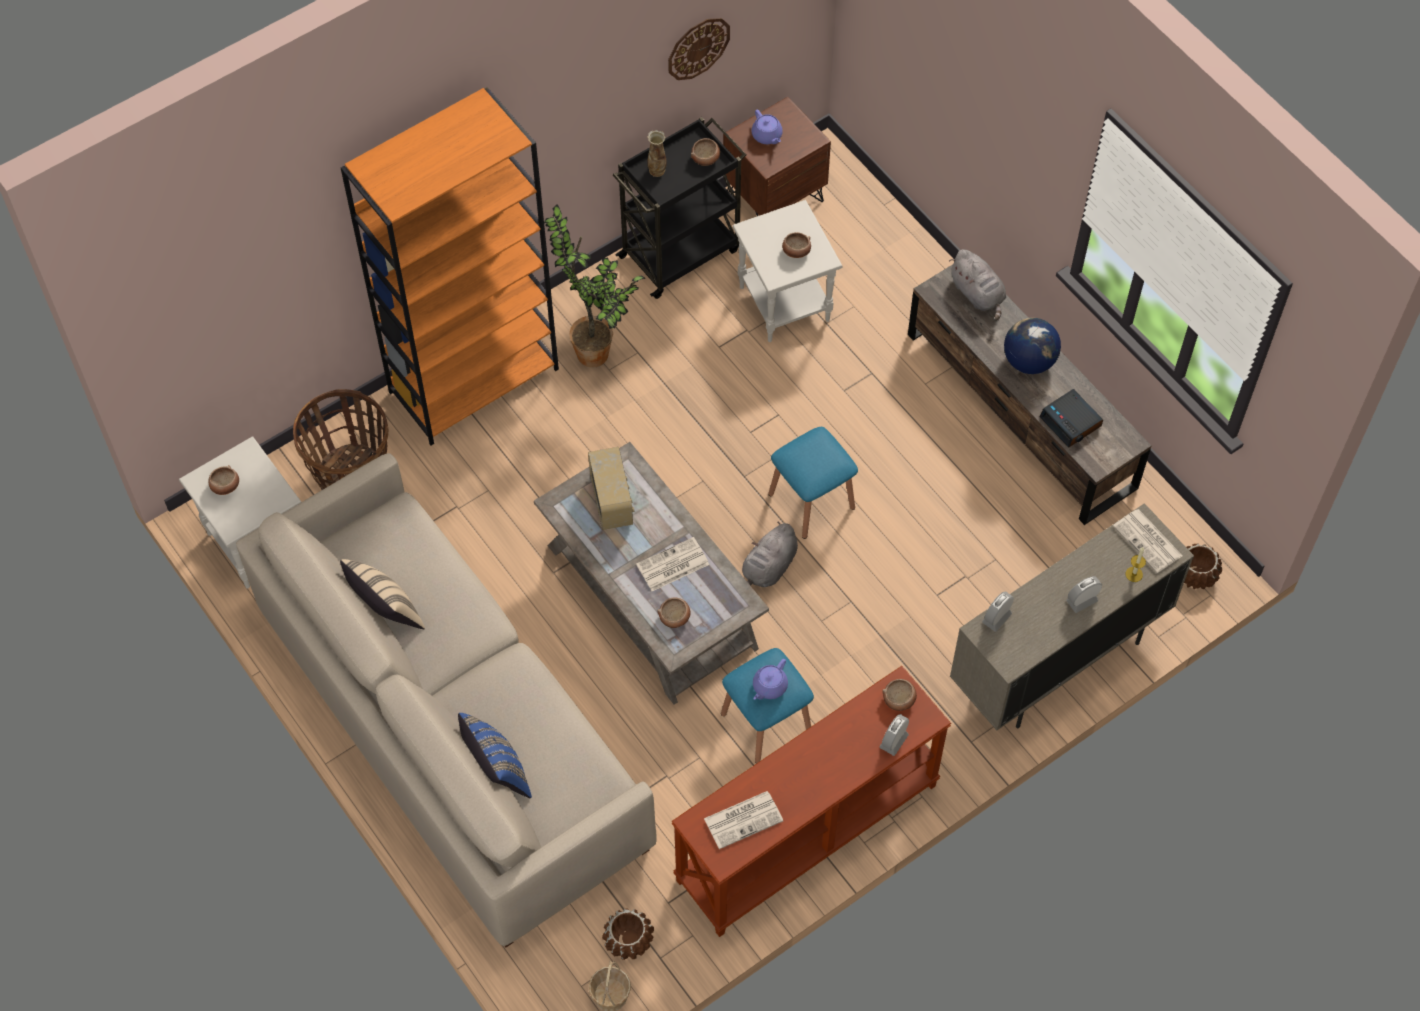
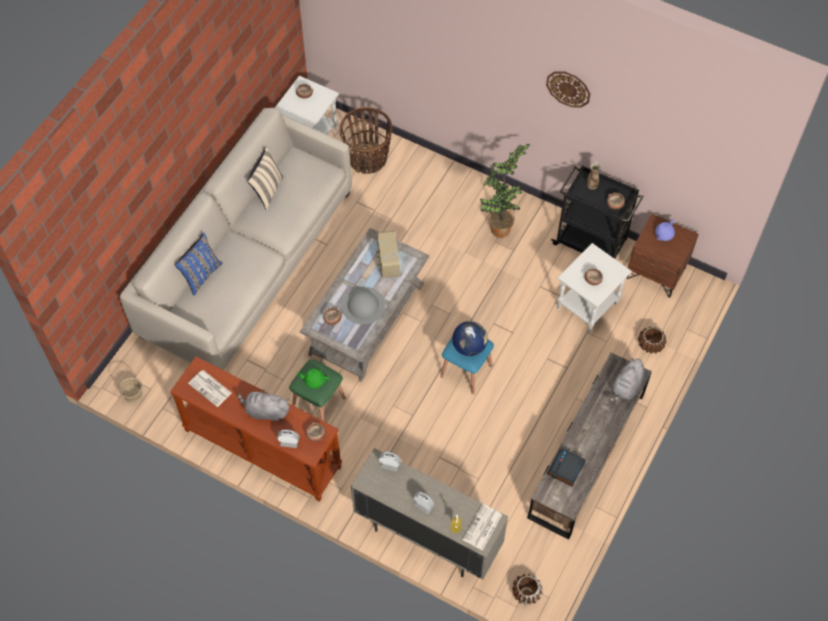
camera: 65 degrees right, 0 degrees up
(474, 379) = (454, 184): orange bookcase -> none
(612, 501) = (388, 262): radio -> radio turned 120 degrees clockwise
(629, 940) = (166, 390): brown planter -> brown planter (650, 345)
(672, 565) = (363, 305): newspaper -> grey hat
(698, 48) = (651, 151): wall clock -> wall clock (568, 88)
(766, 722) = (318, 403): blue stool -> green stool
(768, 568) = (412, 366): grey plush toy -> grey plush toy (265, 411)
(769, 687) = (313, 381): purple teapot -> green teapot
(1028, 361) = (595, 431): globe -> globe (469, 346)

